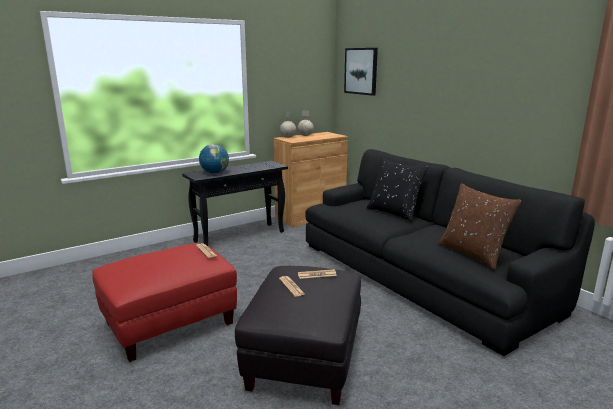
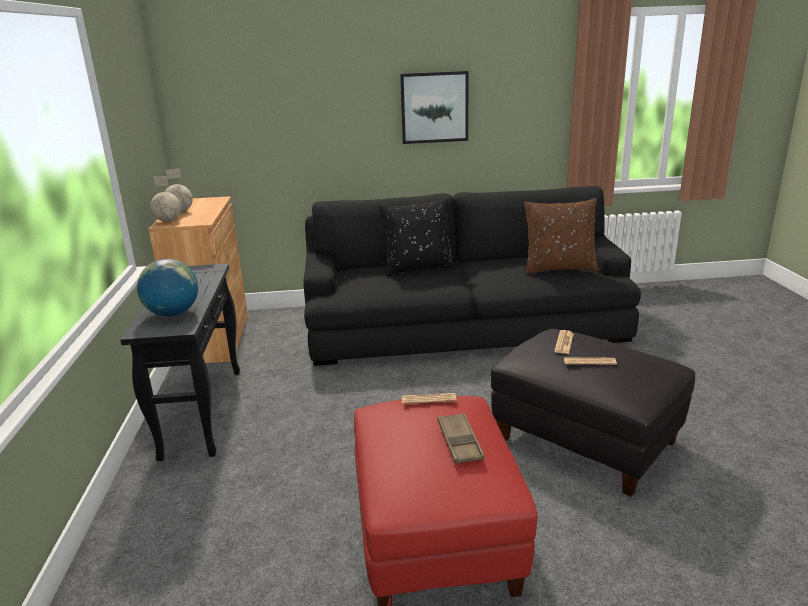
camera: 60 degrees left, 5 degrees up
(160, 266) = (459, 442): none -> brown tray
(361, 71) = (228, 91): picture -> picture (434, 107)

